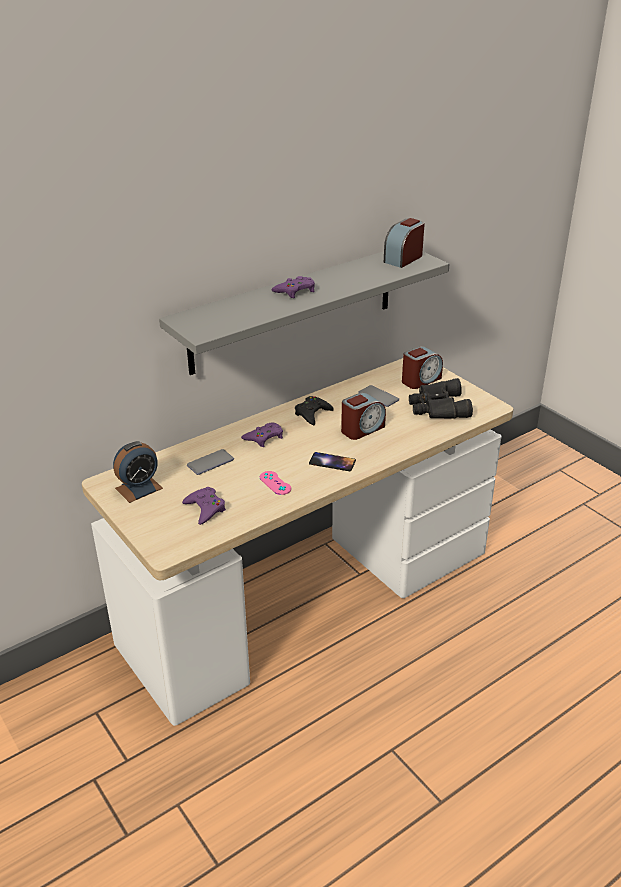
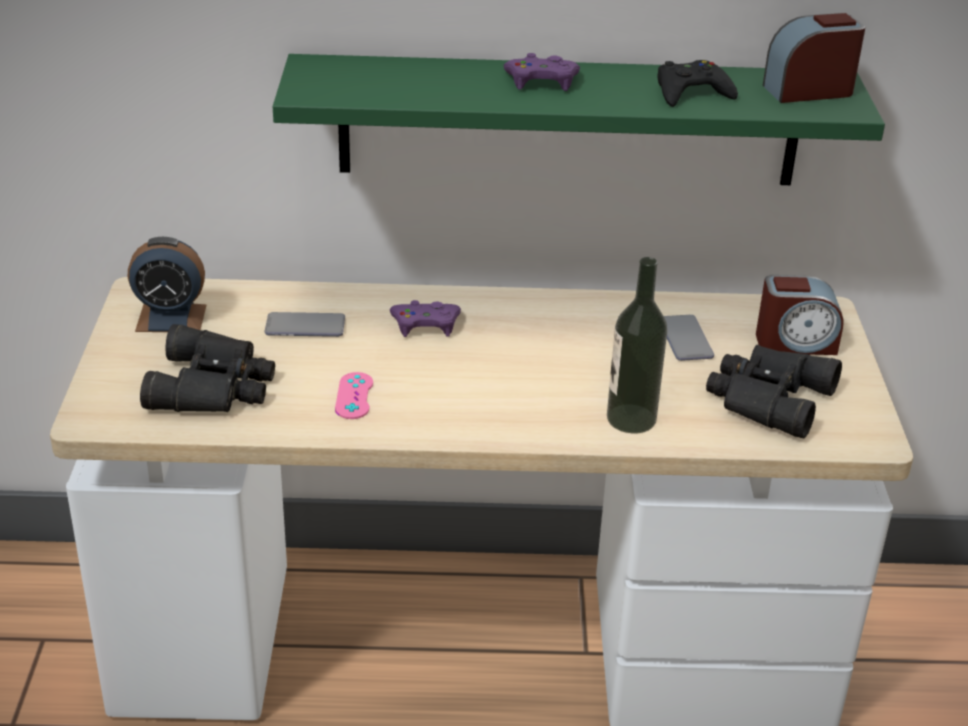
camera: 35 degrees right, 0 degrees up
(205, 509) = (214, 386): purple game controller -> black binoculars
(293, 308) = (569, 120): grey shelf -> green shelf
(312, 414) = (543, 320): black game controller -> black game controller (691, 92)
(332, 462) = (477, 405): phone -> none
(362, 429) = (591, 377): alarm clock -> none
(399, 439) = (631, 418): none -> bottle

